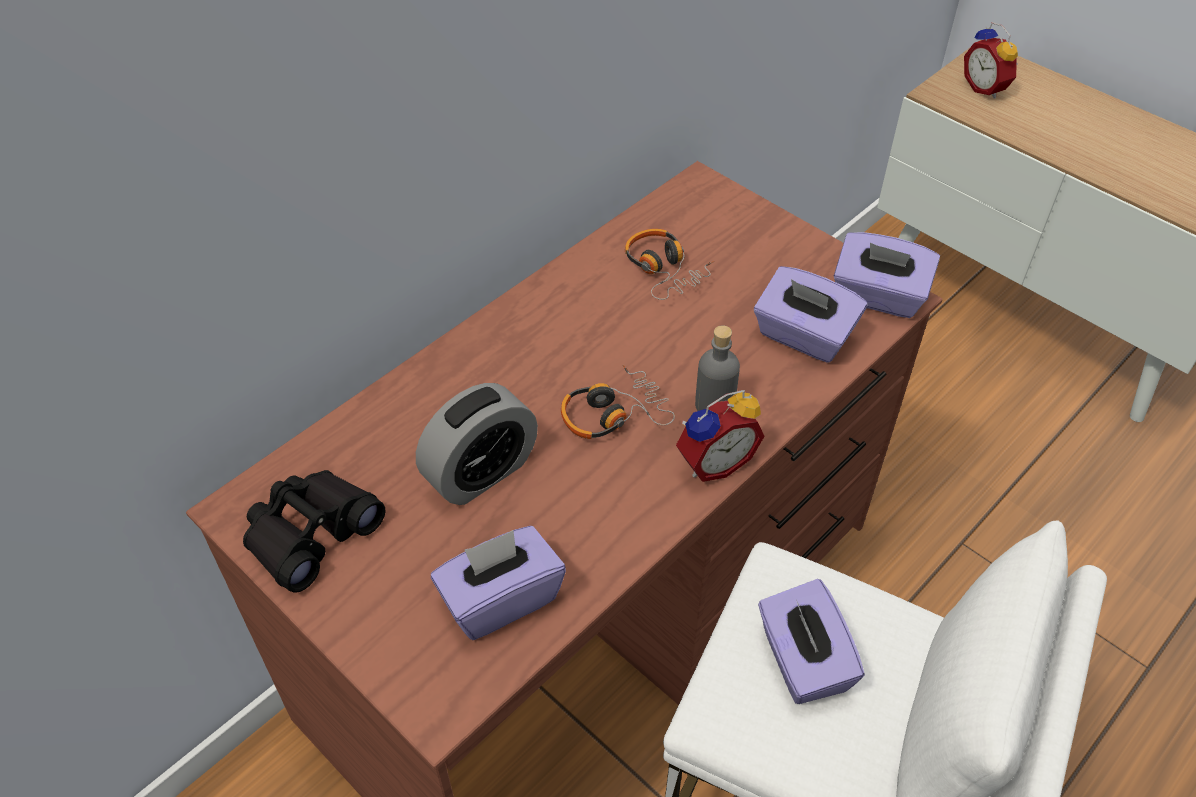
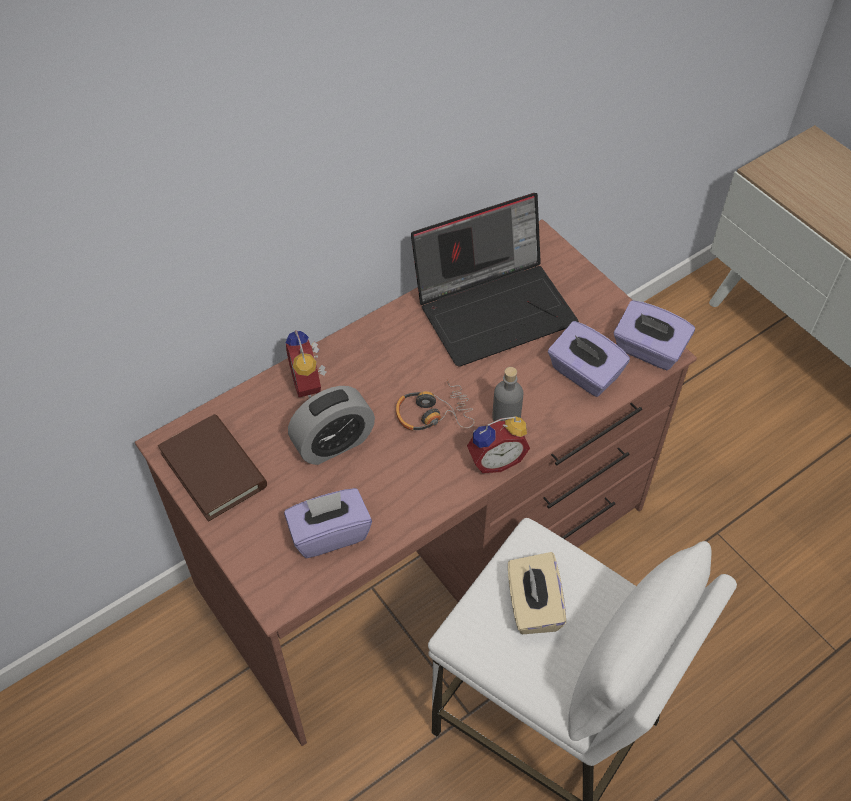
camera: 10 degrees right, 5 degrees up
(311, 534) = (213, 470): black binoculars -> brown book
(664, 270) = (495, 307): headphones -> laptop
(802, 661) = (533, 605): purple tissue box -> beige tissue box
(986, 88) = (804, 171): alarm clock -> alarm clock (310, 383)

